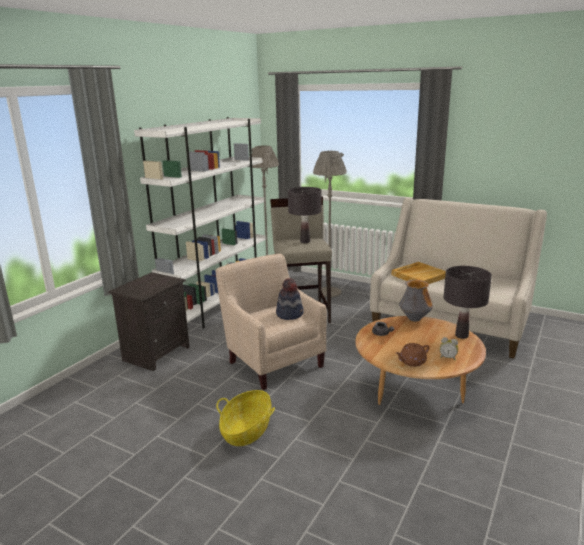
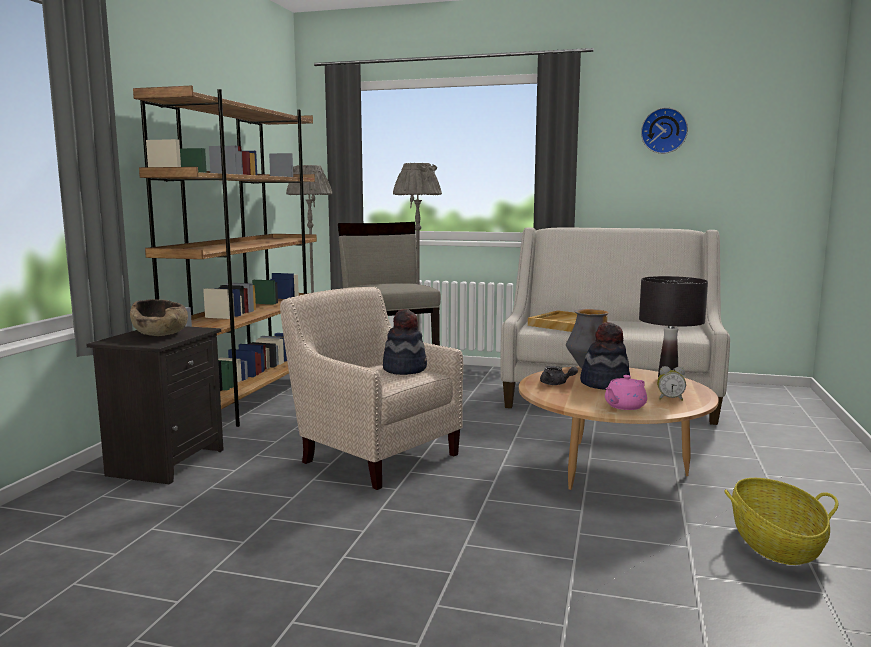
camera: 15 degrees left, 10 degrees down
(150, 283) = (160, 333): none -> brown bowl
(218, 306) = (250, 400): white bookcase -> brown bookcase
(247, 430) = (376, 543): basket -> basket (775, 543)
(305, 241) = (396, 283): black table lamp -> none
(412, 362) = (624, 406): brown teapot -> pink teapot
(414, 337) = (605, 384): none -> hat
(514, 129) = (664, 131): none -> wall clock

